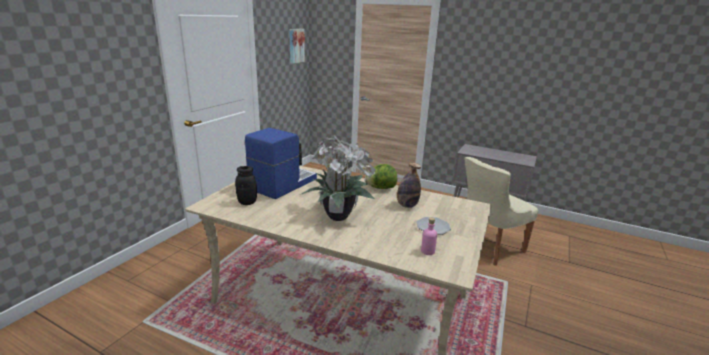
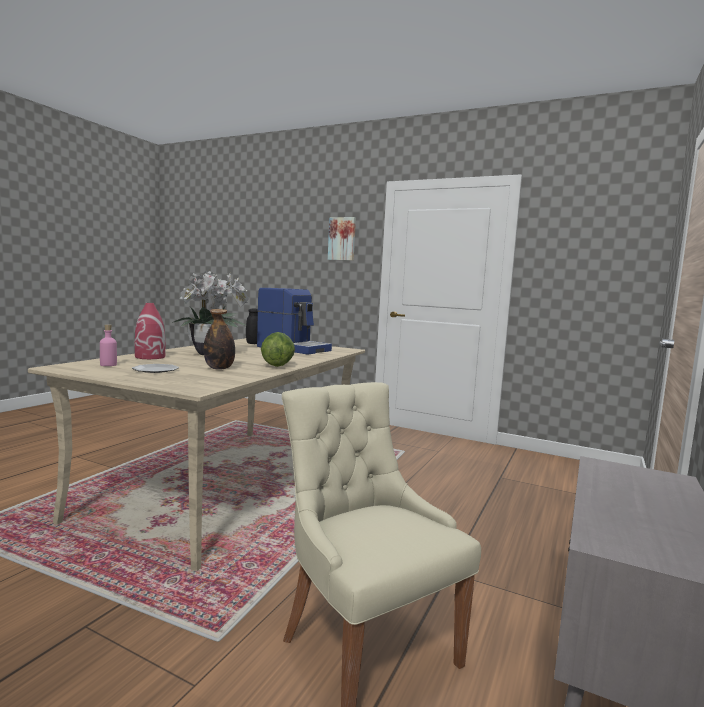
camera: 90 degrees right, 15 degrees down
(296, 45) = (621, 251): picture -> picture (342, 239)
(373, 240) = (150, 357): none -> red vase

